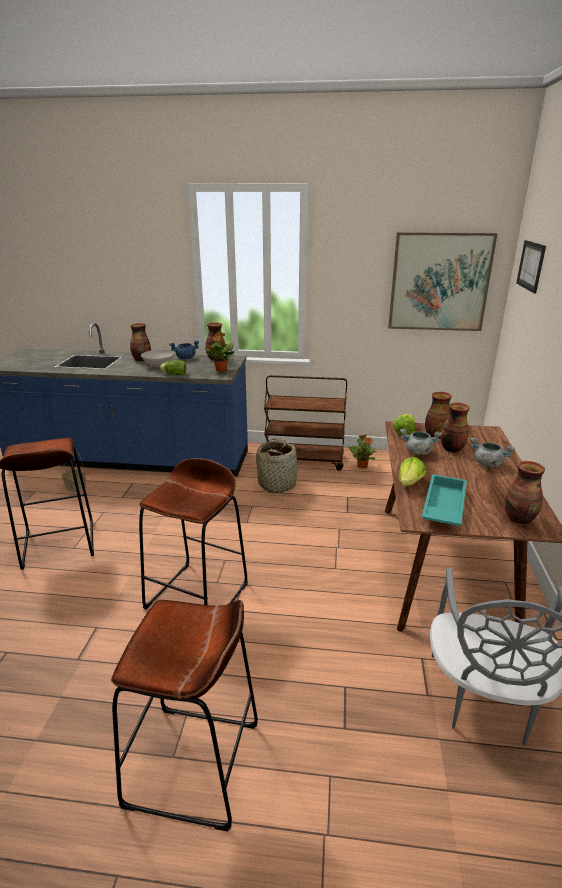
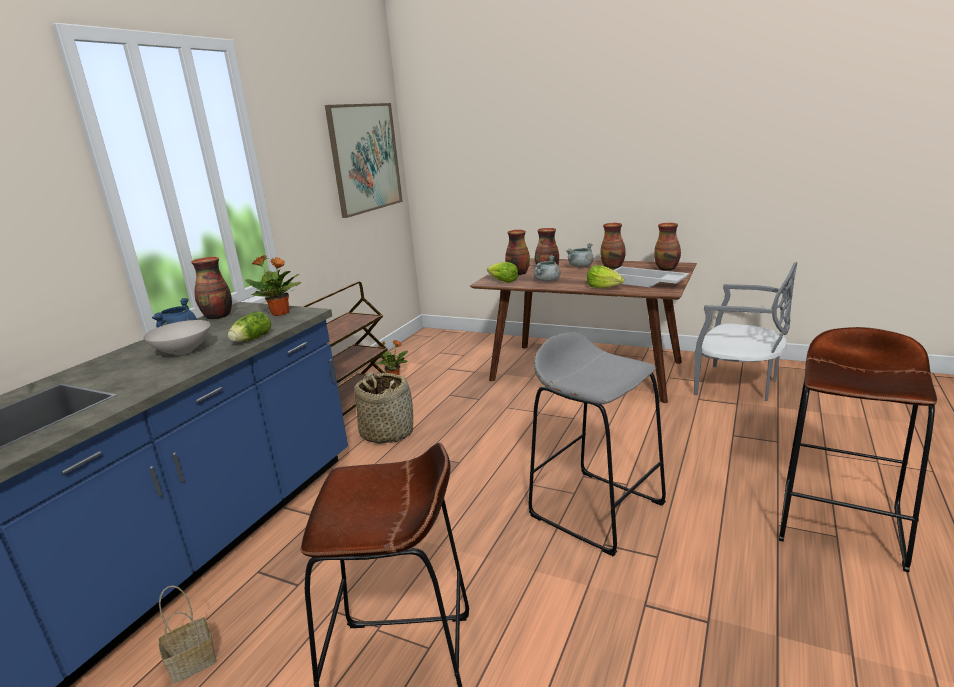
camera: 70 degrees left, 5 degrees down
(142, 359) = (119, 365): vase -> vase (613, 267)
(197, 596) = (596, 509): brown stool -> grey stool
(442, 506) = (646, 283): turquoise tray -> white tray
(531, 266) = (451, 123): picture -> none

